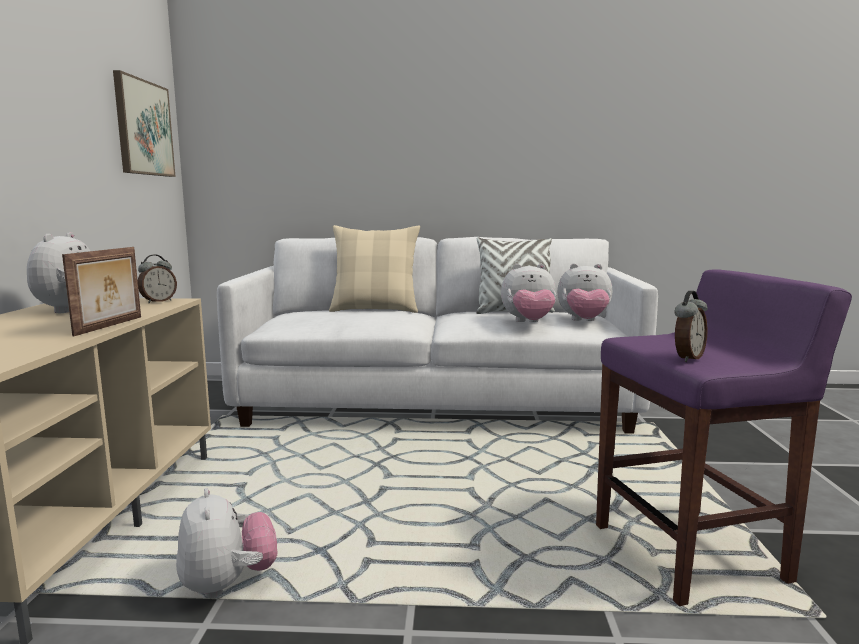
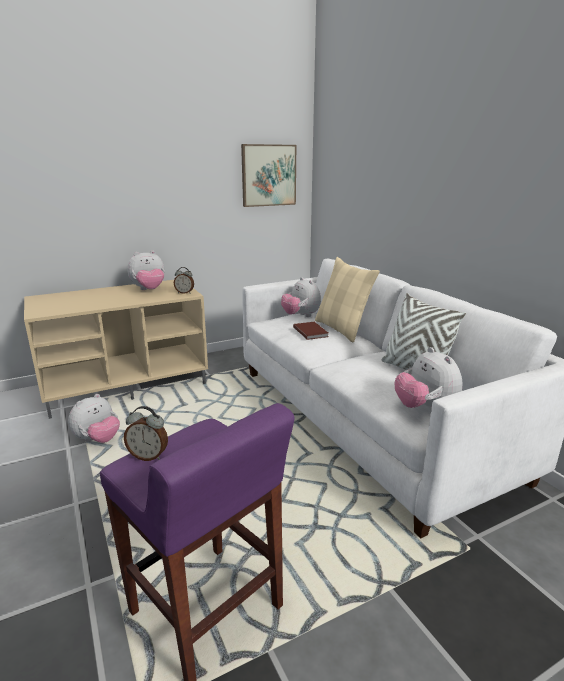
camera: 60 degrees right, 10 degrees up
(111, 326) = (119, 304): picture frame -> none
(365, 314) = (311, 332): none -> brown book
(528, 322) = (375, 386): plush toy -> plush toy (301, 316)

